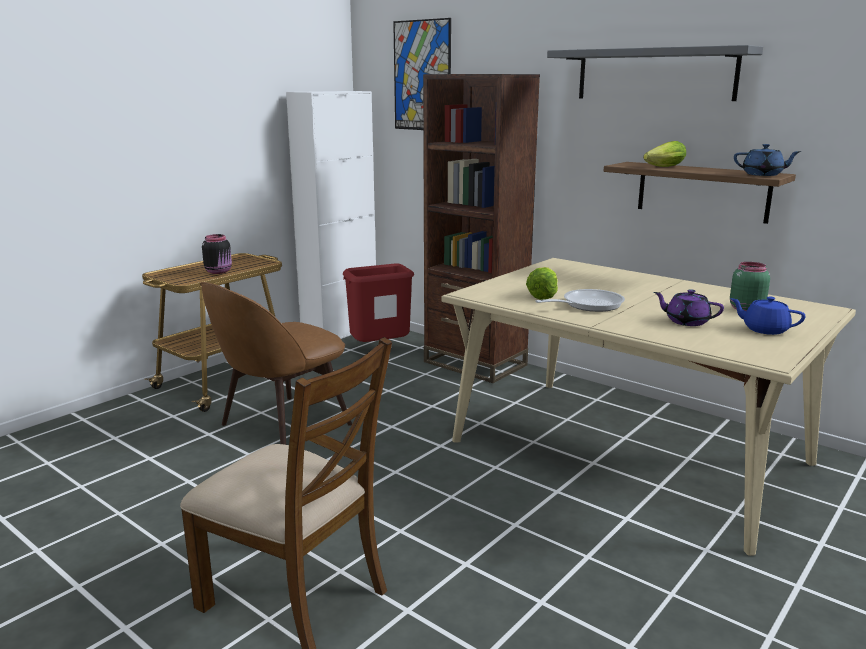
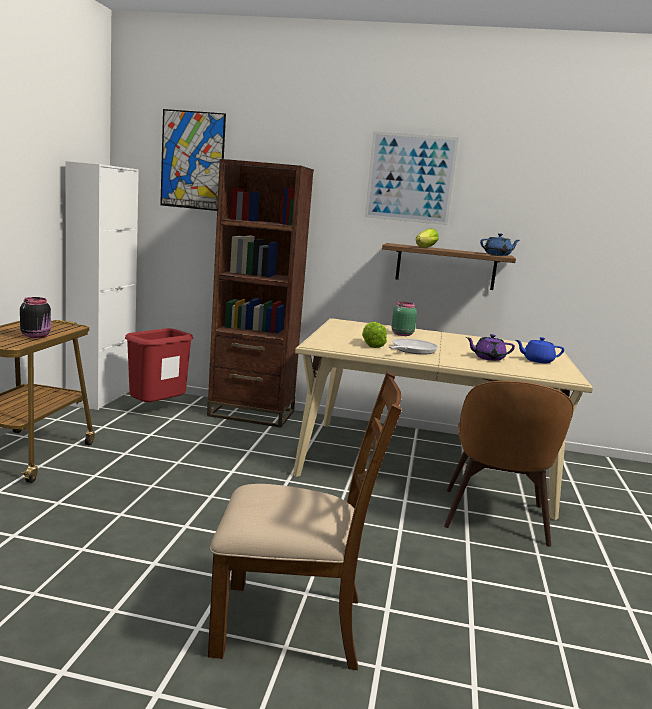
camera: 30 degrees left, 5 degrees down
(281, 426) = (129, 485): brown chair -> brown chair (494, 518)
(655, 74) = (410, 178): grey shelf -> picture
(745, 309) = (507, 349): green jar -> green jar (401, 334)

